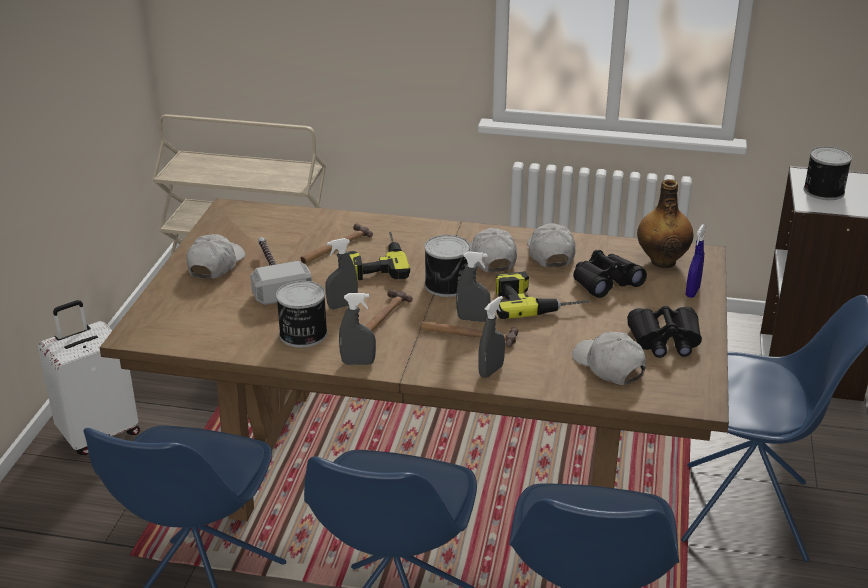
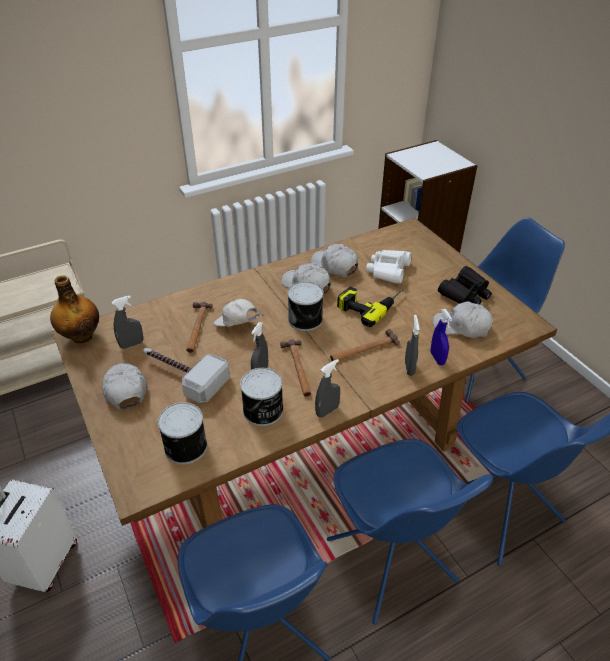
camera: 40 degrees left, 10 degrees up
(374, 261) = (237, 326): power drill -> white cap
(472, 319) = (352, 336): grey spray bottle -> grey spray bottle (131, 344)
(605, 282) = (388, 271): black binoculars -> white binoculars
(662, 261) = (398, 242): bottle -> bottle (81, 336)
(692, 292) = (437, 254): blue spray bottle -> blue spray bottle (437, 358)
(822, 191) = (420, 162): can -> can (184, 447)

